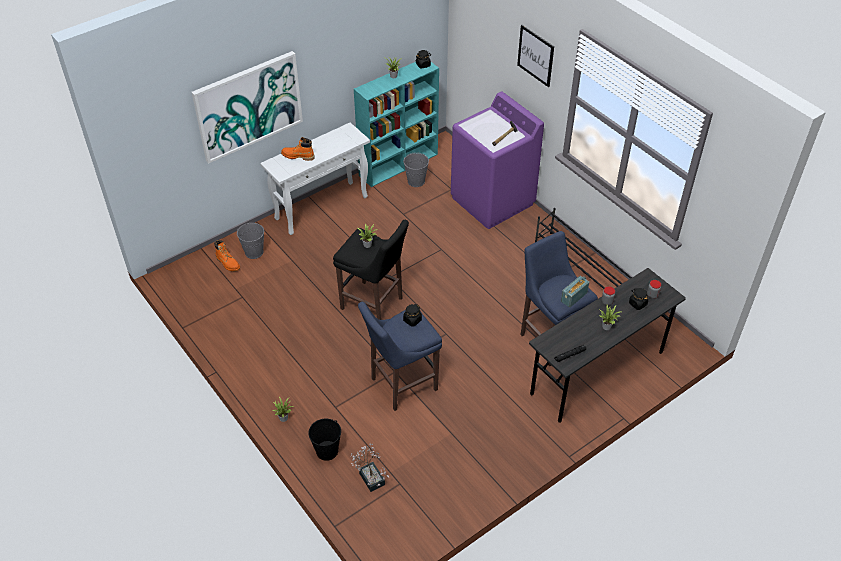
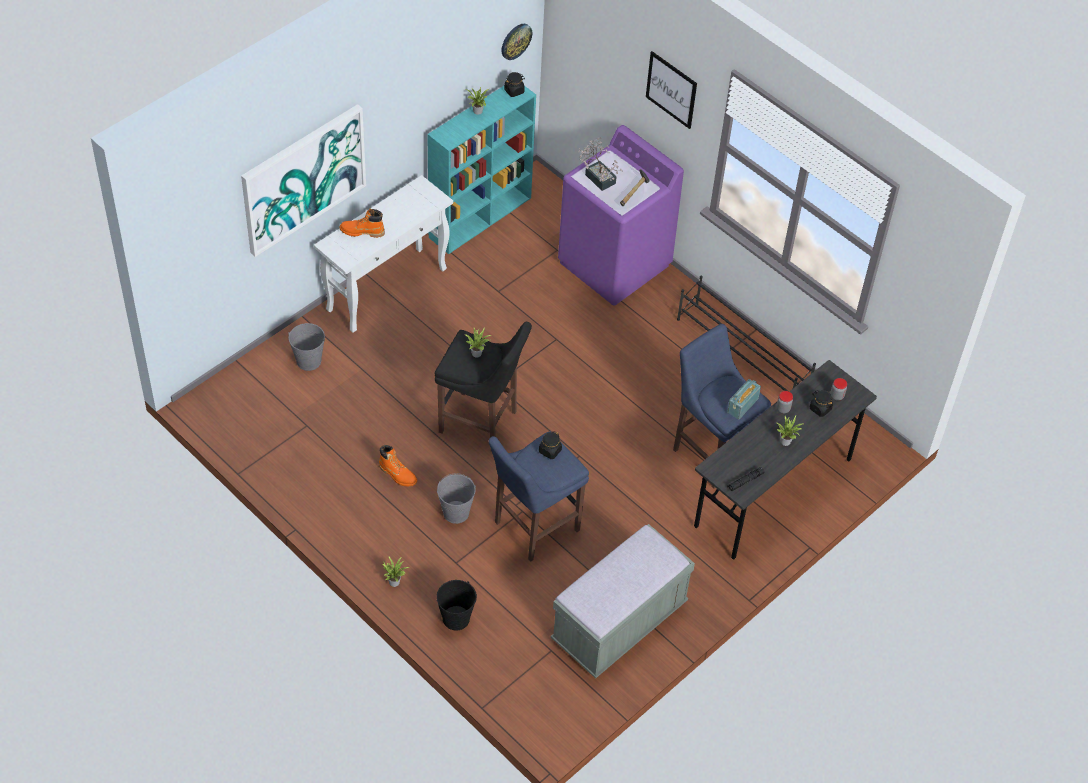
camera: 10 degrees left, 5 degrees up
(228, 263) = (277, 379): orange boot -> orange boot (397, 474)
(370, 476) = (514, 644): potted plant -> potted plant (598, 176)
(416, 181) = (508, 241): grey bucket -> grey bucket (456, 512)
(425, 26) = (515, 41): none -> wall clock
(459, 466) = (619, 623): none -> grey bench

